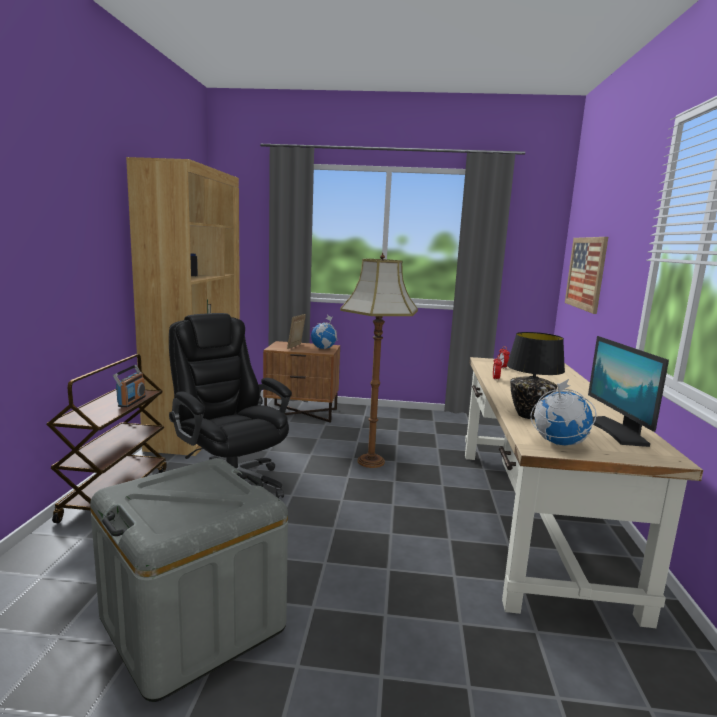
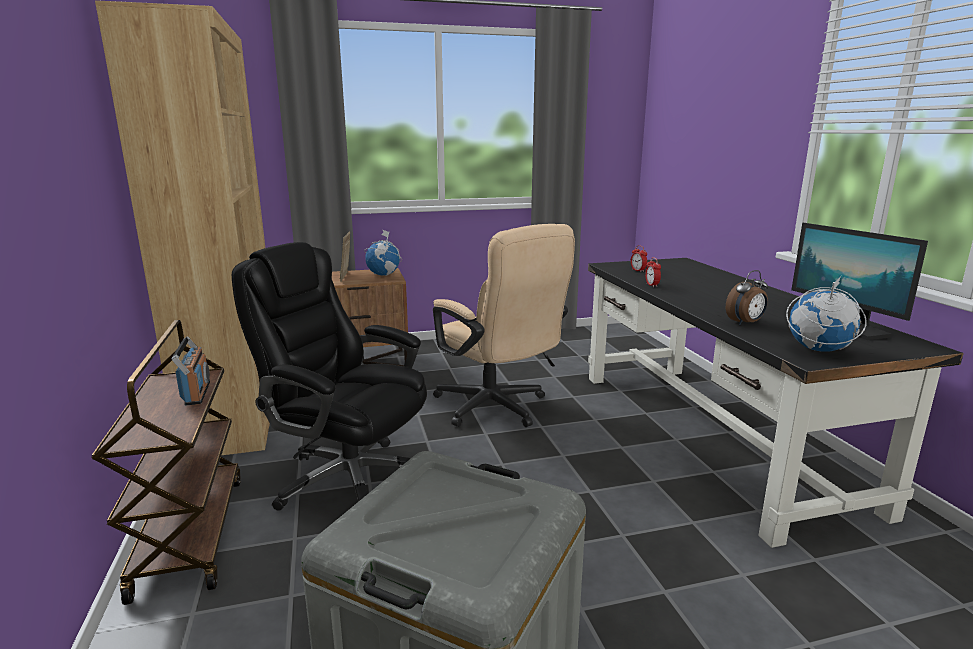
camera: 20 degrees left, 5 degrees up
(371, 462) = (497, 409): floor lamp -> beige office chair
(529, 415) = (745, 323): black table lamp -> alarm clock
(534, 518) = (712, 435): beige desk -> black desk
(585, 273) = (689, 152): picture -> none

